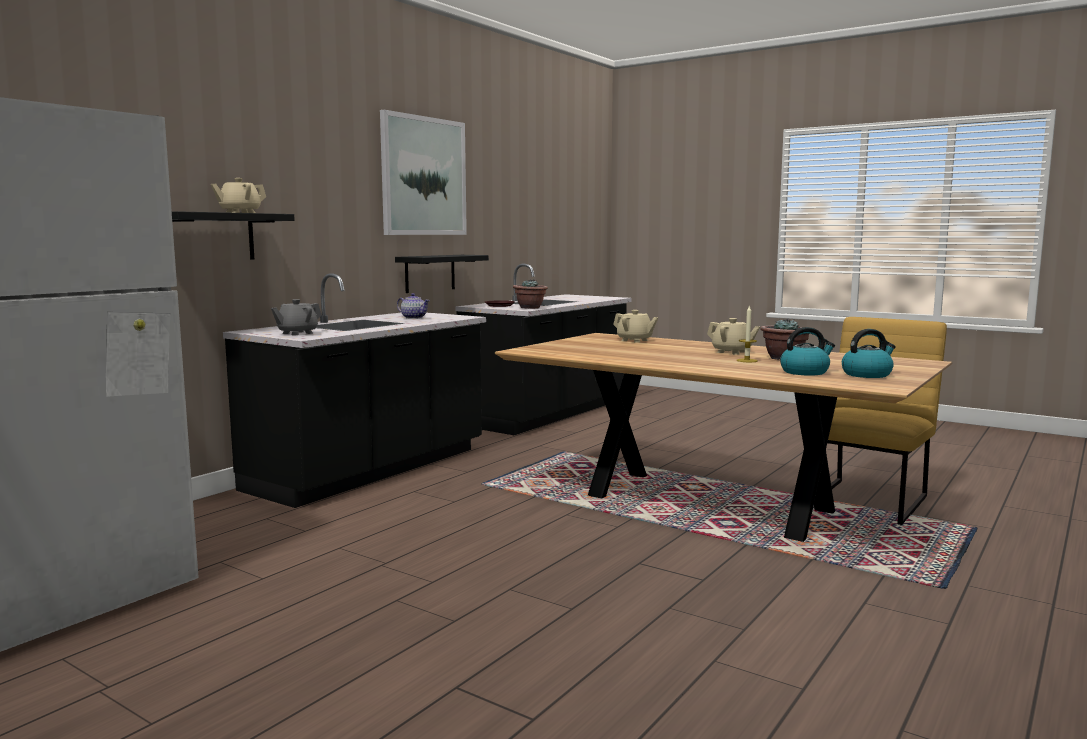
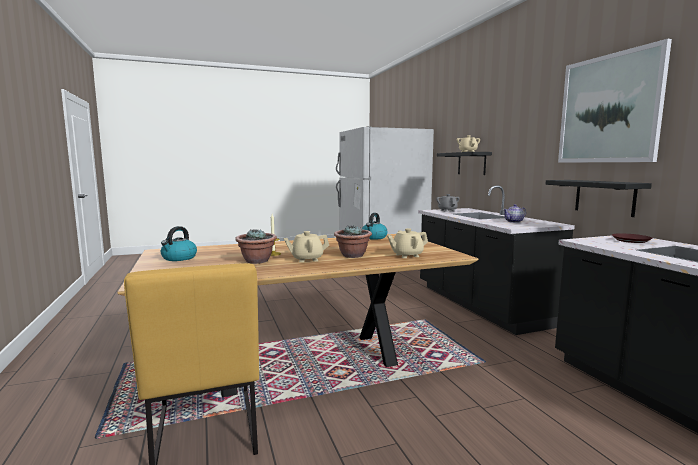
camera: 125 degrees right, 0 degrees up
(530, 308) = (598, 243): potted plant -> potted plant (352, 255)
(805, 372) = (218, 252): kettle -> kettle (374, 237)

